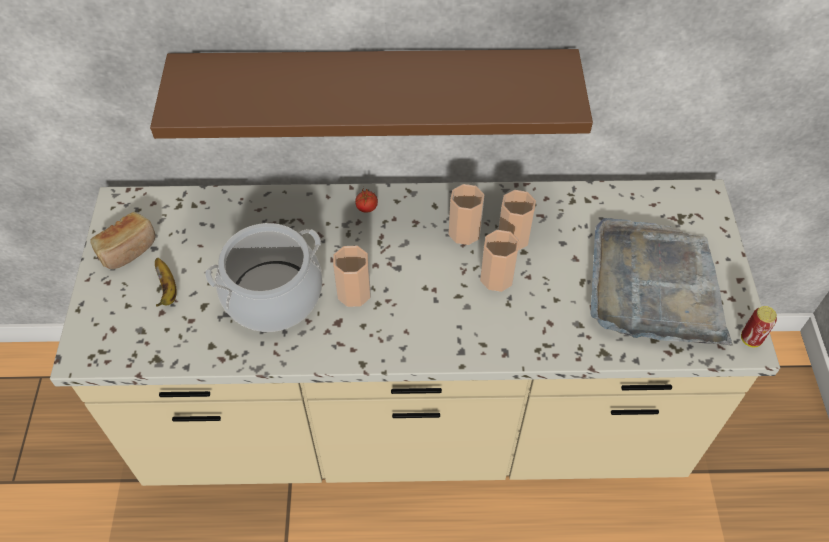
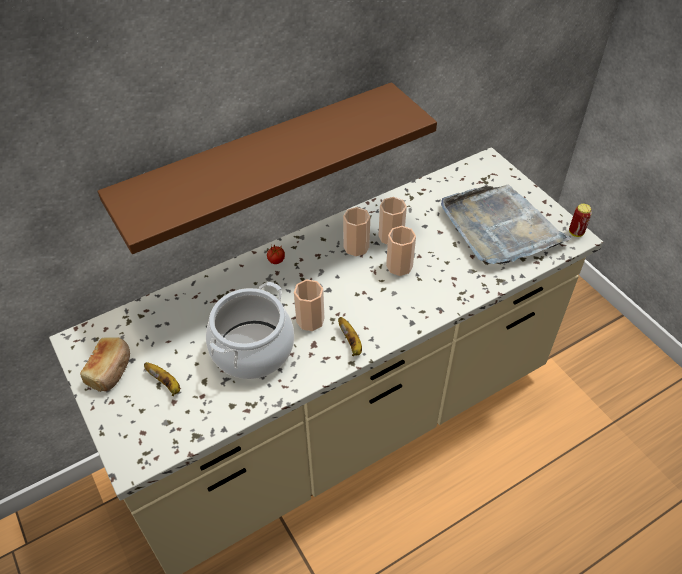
camera: 30 degrees left, 5 degrees down
(378, 341) = (351, 343): none -> banana

